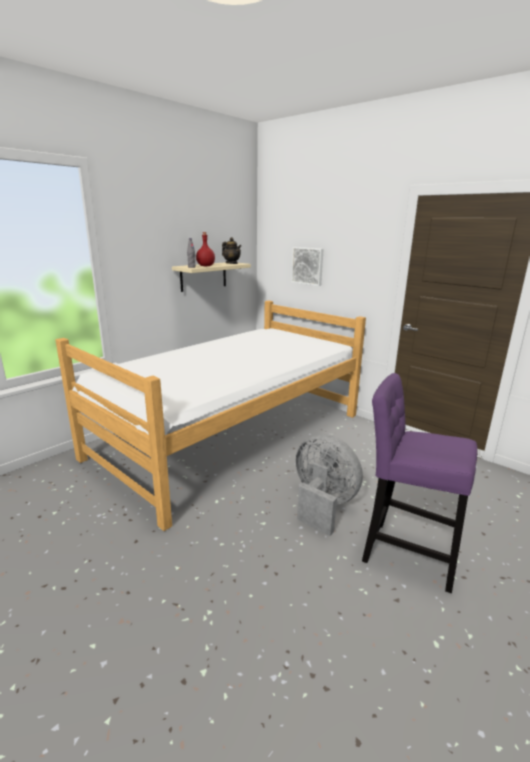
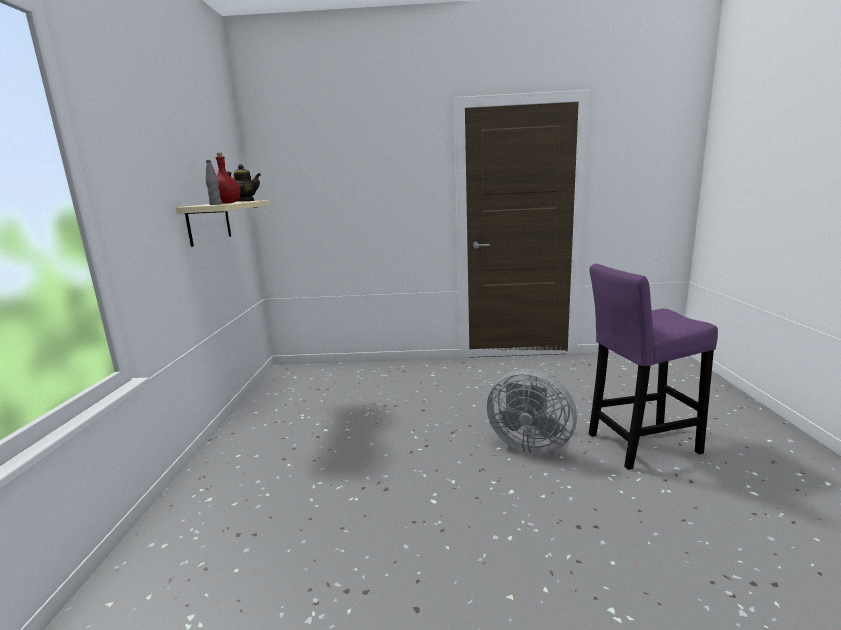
camera: 40 degrees left, 5 degrees down
(232, 435) = (338, 428): bed -> none
(308, 266) = (336, 197): picture -> none
(322, 505) = (529, 444): grey fan -> grey fan turned 150 degrees counterclockwise

